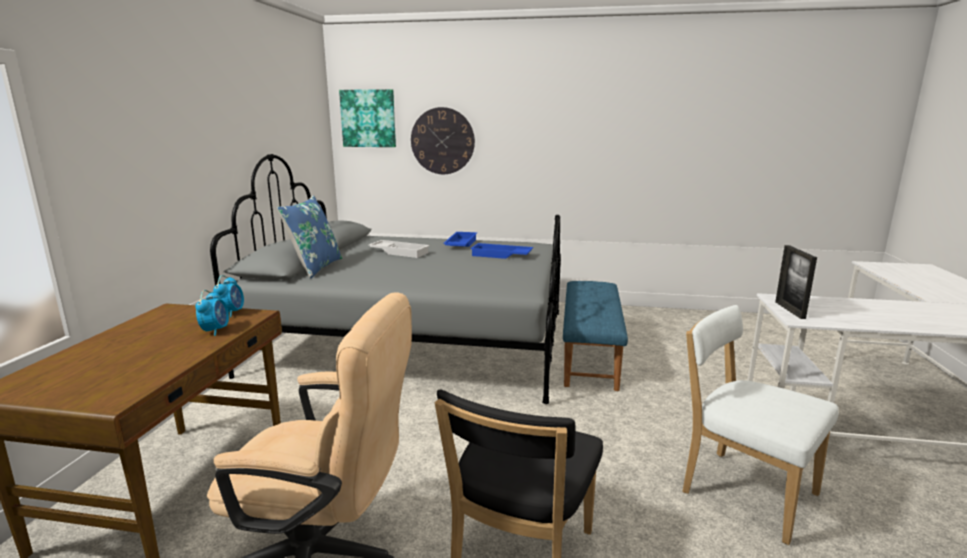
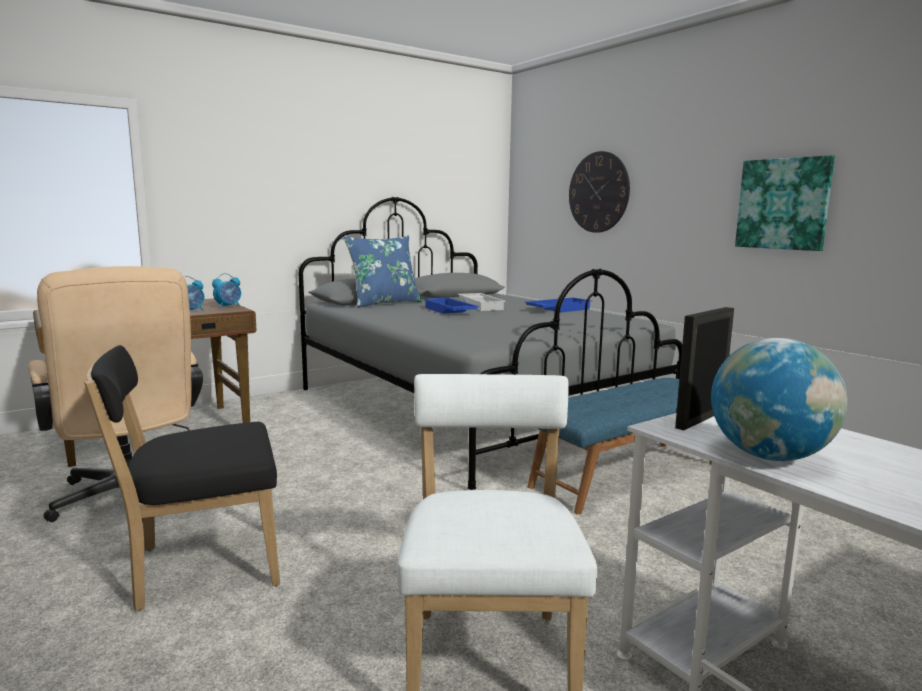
camera: 45 degrees right, 5 degrees down
(368, 118) = (537, 169): picture -> picture (783, 204)
(501, 255) = (565, 322): blue tray -> blue tray (449, 311)
(856, 321) = (769, 456): none -> globe

